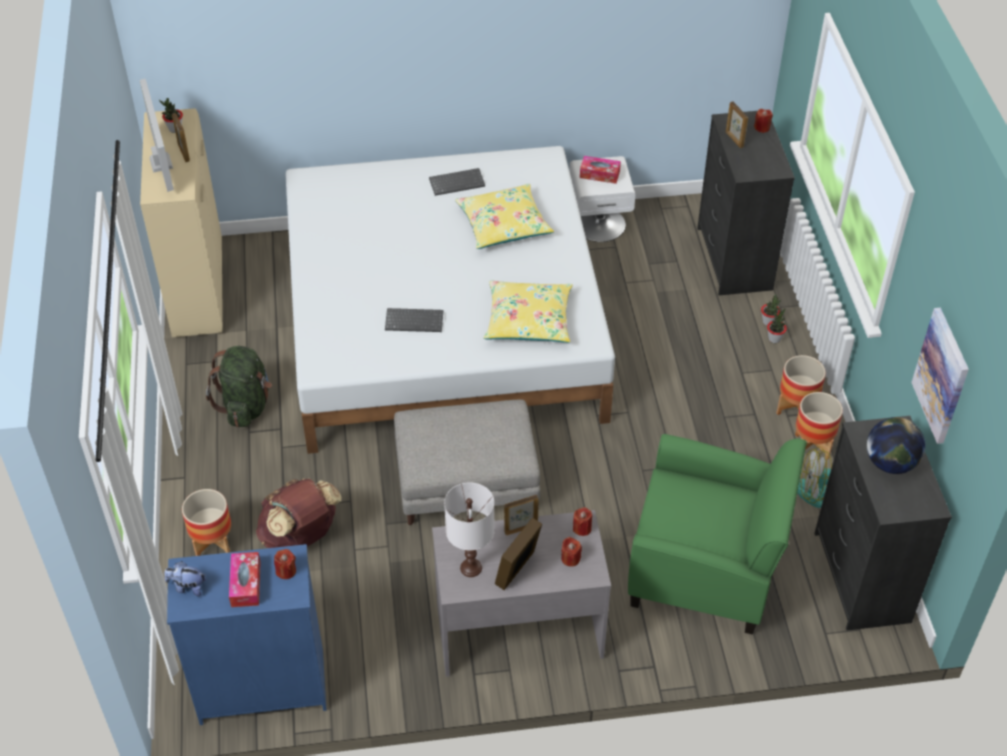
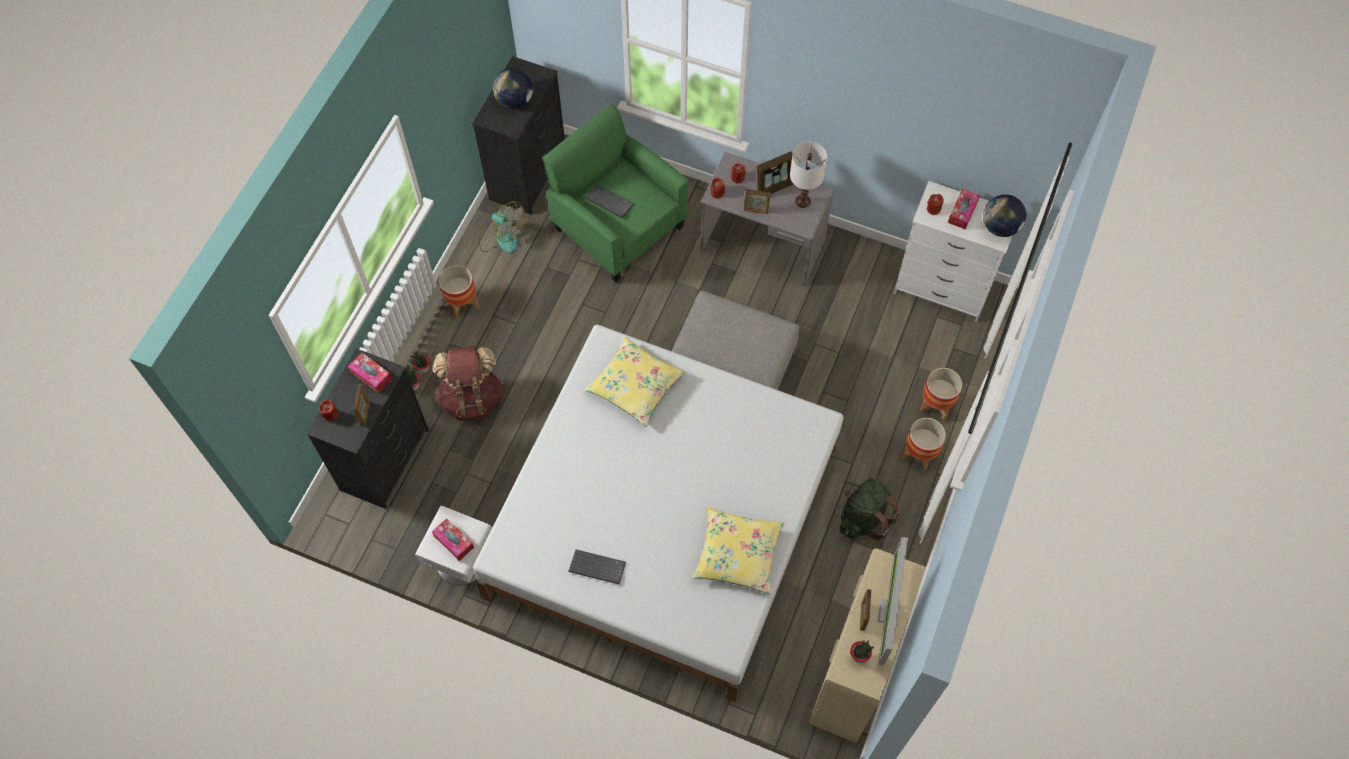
camera: 150 degrees left, 15 degrees up
(187, 587) = (1000, 227): plush toy -> globe
(262, 686) = (942, 288): blue dresser -> white dresser
(300, 536) = (871, 381): brown backpack -> brown backpack (472, 398)
(415, 320) = (722, 430): keyboard -> keyboard (607, 202)
(503, 225) = (589, 495): yellow pillow -> yellow pillow (738, 554)
(758, 165) = (371, 375): none -> tissue box
(811, 446) = (477, 271): planter -> planter (919, 454)
(942, 375) = (465, 72): picture -> none

